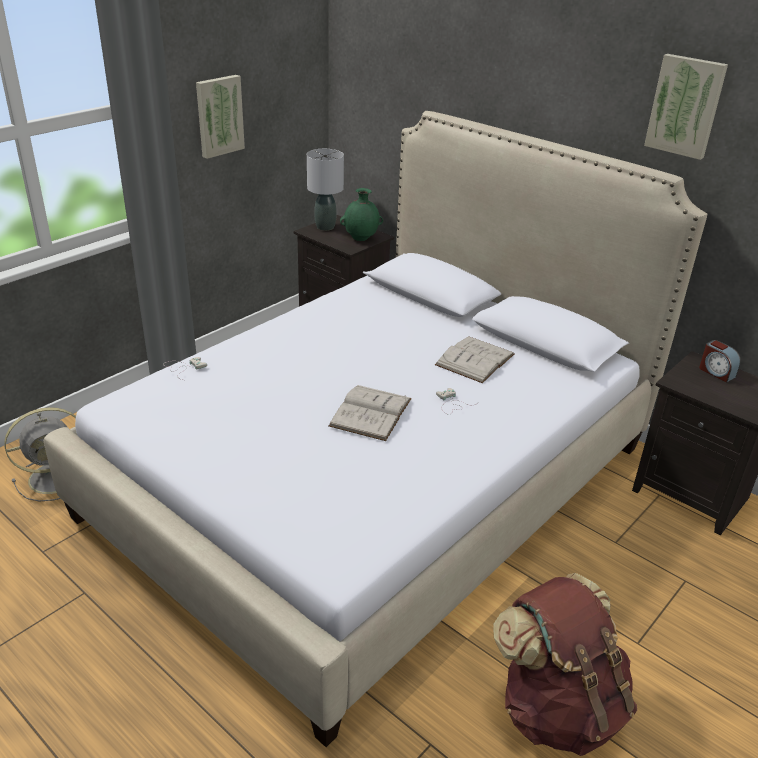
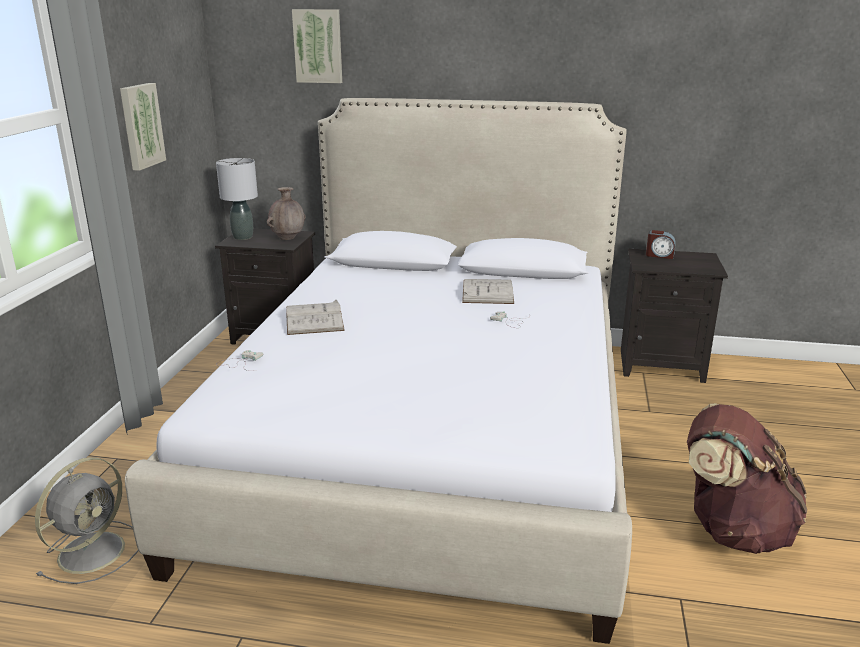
camera: 30 degrees left, 10 degrees down
(361, 238) = (288, 238): green vase -> brown vase
(371, 412) = (456, 344): white book -> white book (314, 318)
(685, 106) = (587, 48): picture -> picture (318, 46)

